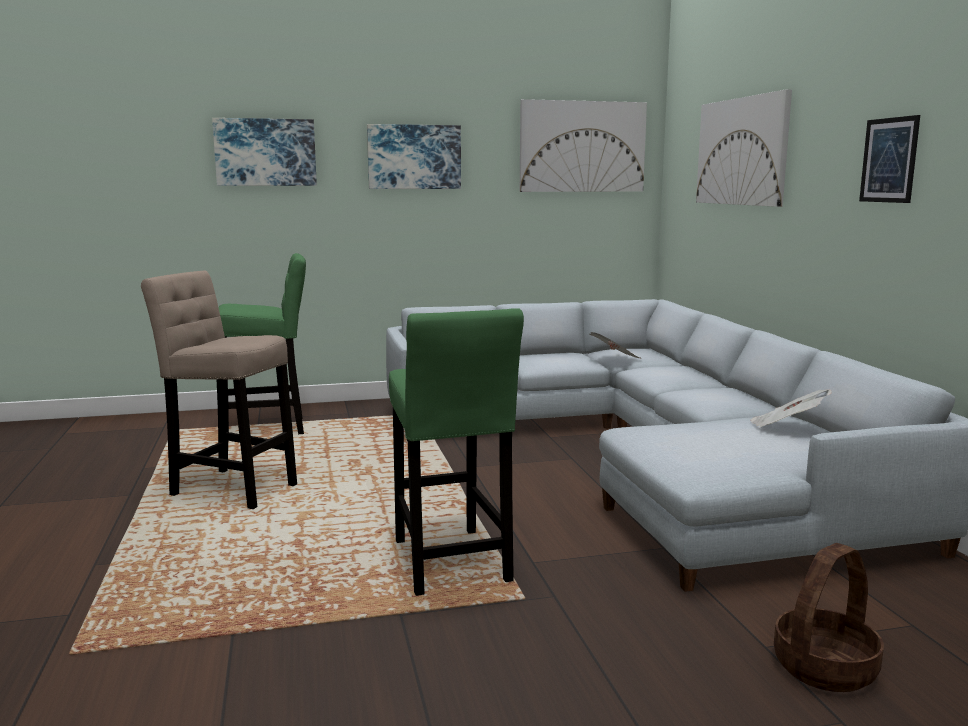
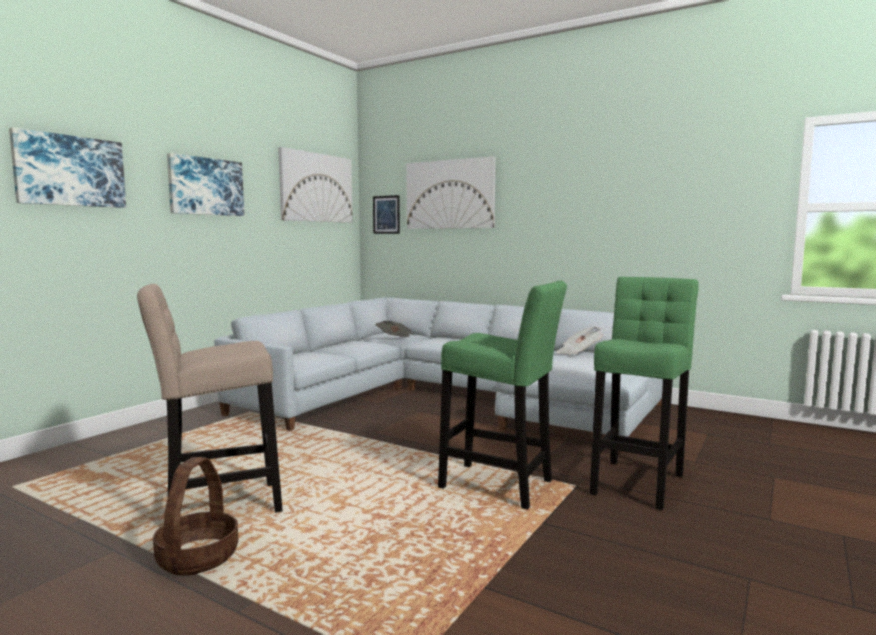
camera: 45 degrees left, 5 degrees down
(269, 428) = (131, 455): green stool -> green stool (638, 482)
(824, 667) = (726, 460): basket -> basket (197, 557)
(889, 160) = (582, 198): picture -> picture (386, 214)

